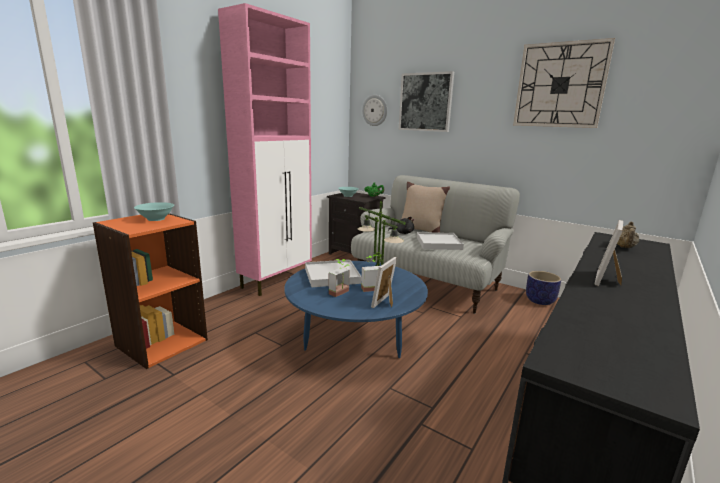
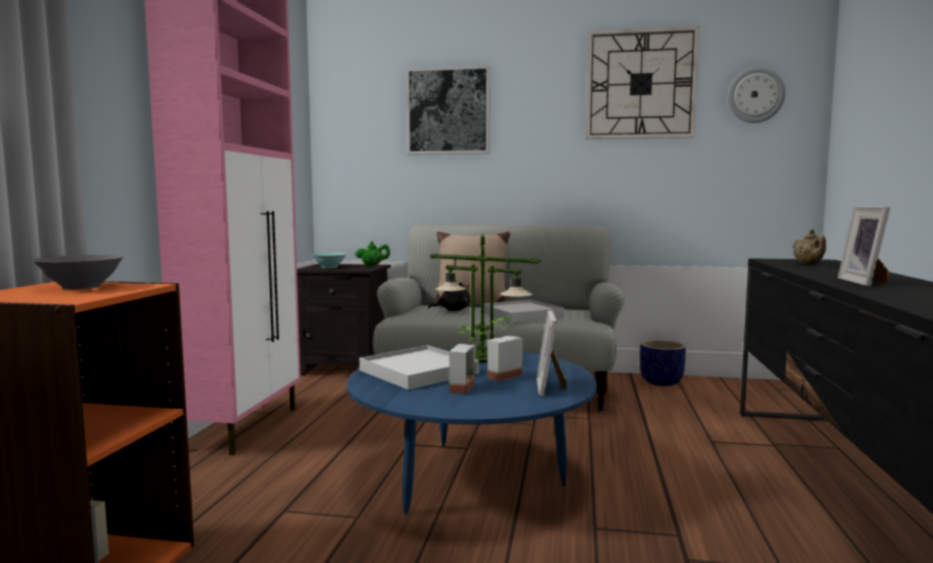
camera: 25 degrees left, 10 degrees down
(156, 219) = (82, 287): turquoise bowl -> grey bowl
(375, 110) = (360, 126): wall clock -> wall clock (755, 95)

